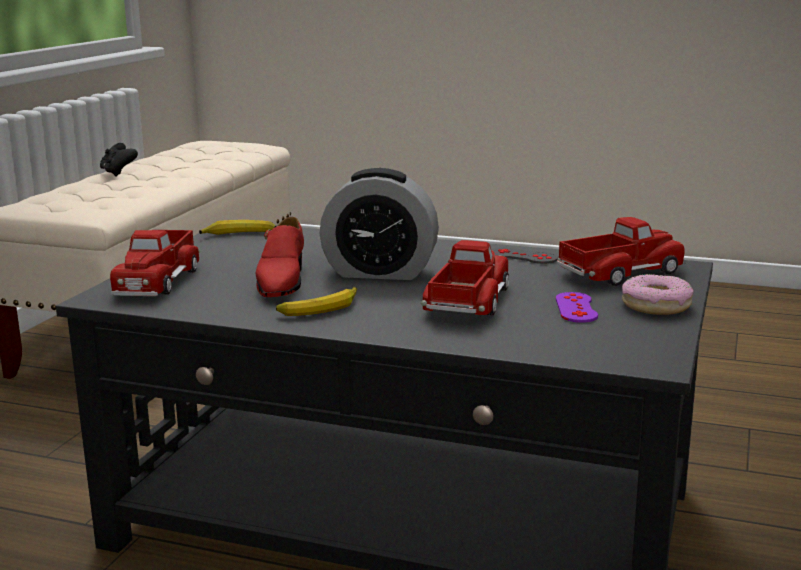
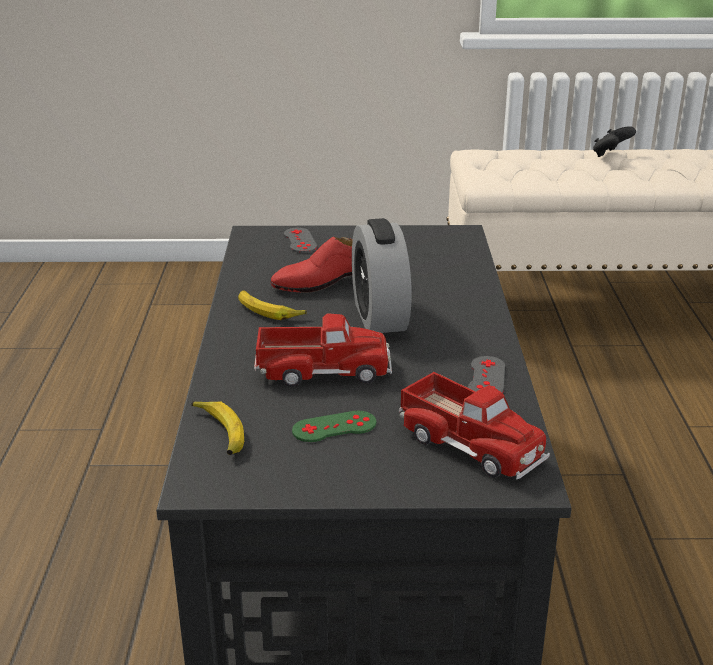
camera: 70 degrees right, 10 degrees up
(156, 281) = (300, 240): toy truck -> grey game controller
(239, 235) = (442, 240): banana -> banana (220, 433)
(576, 308) = (334, 427): purple game controller -> green game controller
(656, 305) = (368, 474): donut -> none

